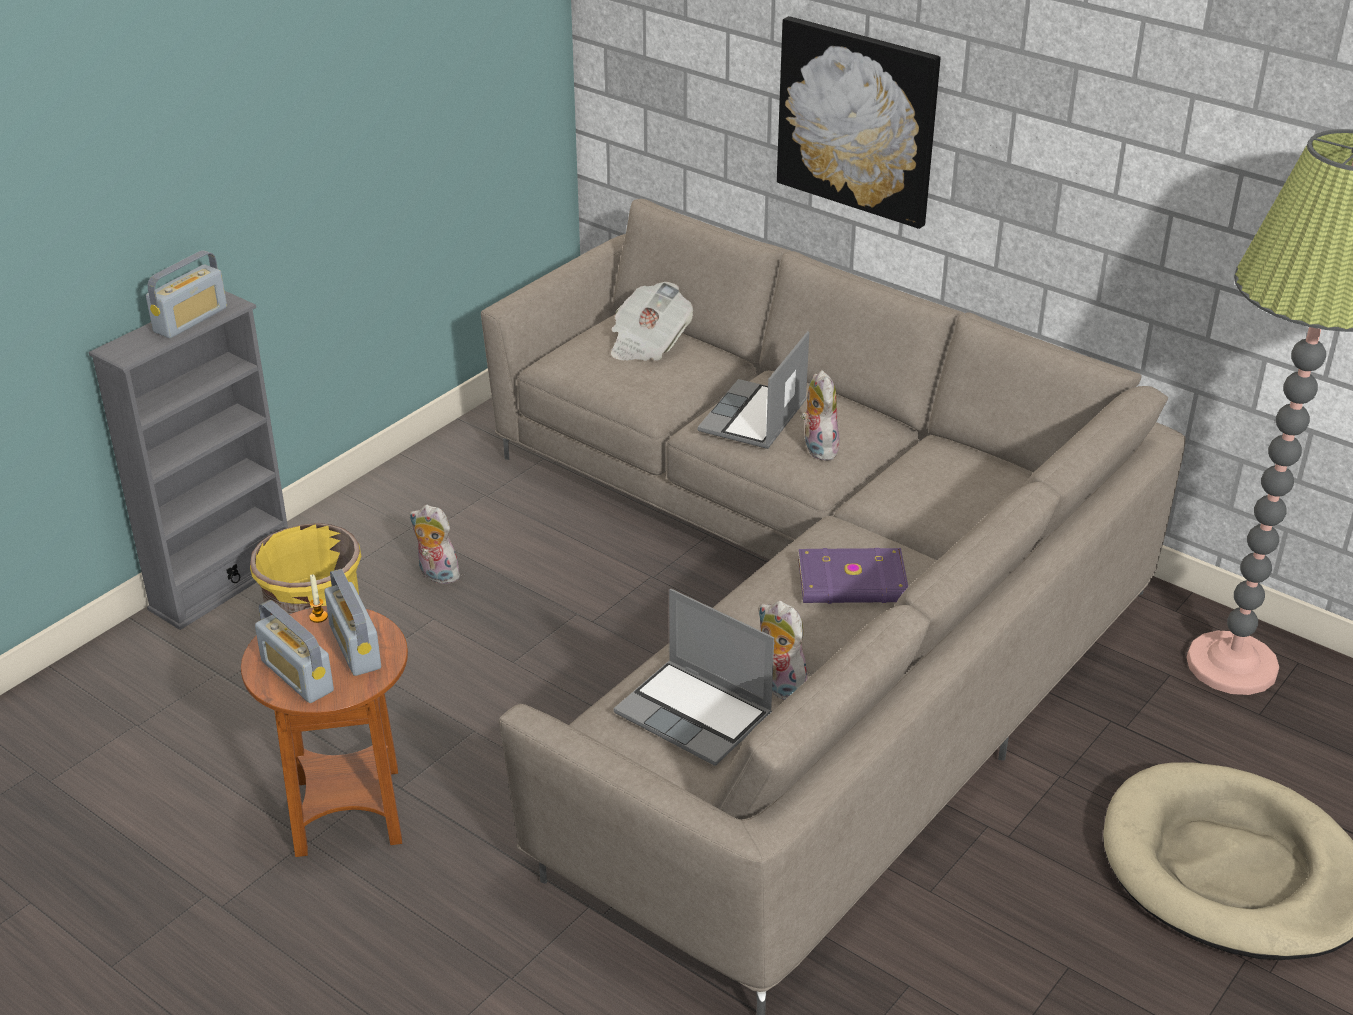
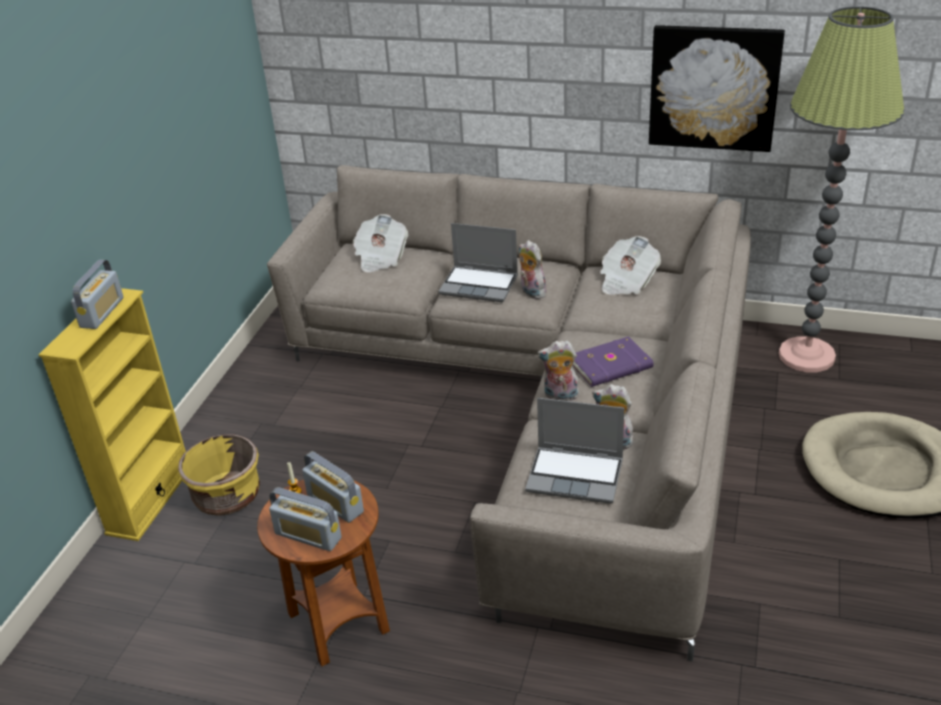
camera: 20 degrees left, 0 degrees up
(223, 583) = (150, 499): grey bookcase -> yellow bookcase
(436, 575) = (298, 448): plush toy -> plush toy (560, 396)
(754, 418) = (480, 285): laptop -> laptop turned 75 degrees counterclockwise
(857, 120) = (491, 78): picture -> picture (714, 88)
(963, 470) = (626, 281): none -> newspaper

